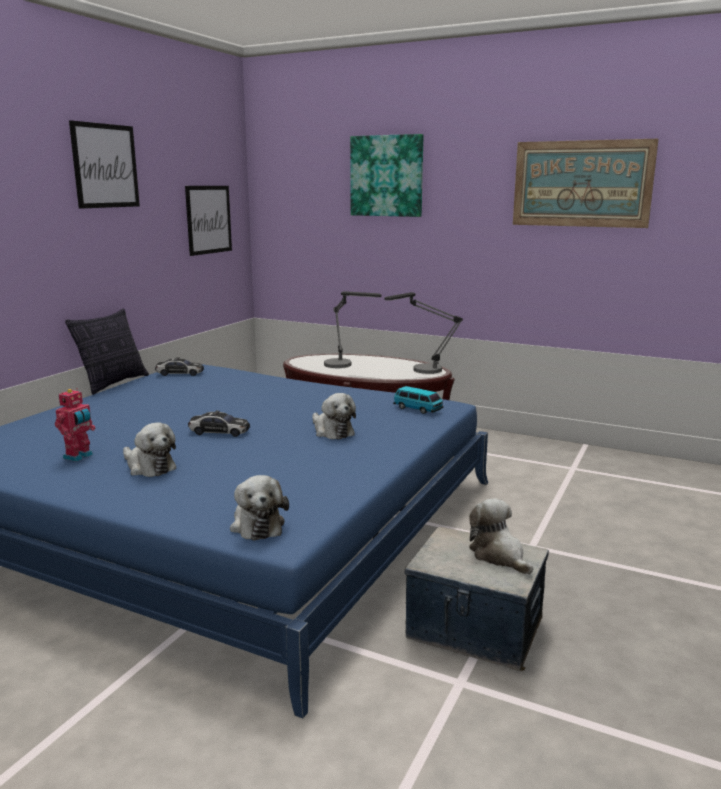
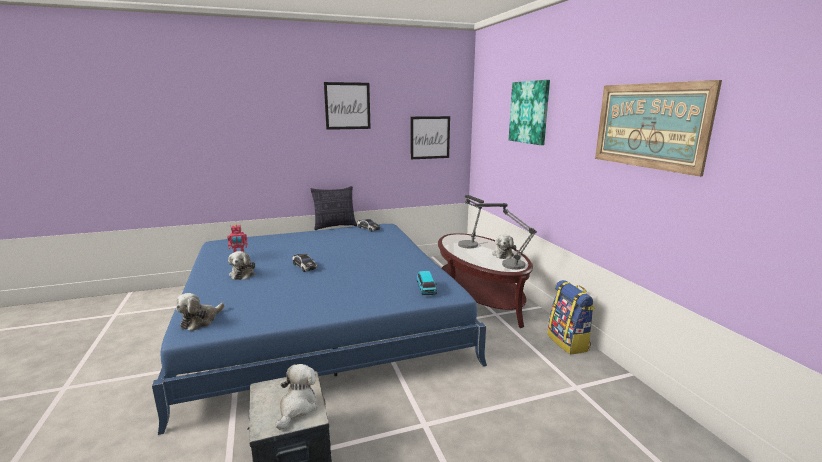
camera: 45 degrees right, 0 degrees up
(332, 431) = (349, 286): plush toy -> plush toy (503, 254)
(510, 440) = (568, 342): none -> backpack

